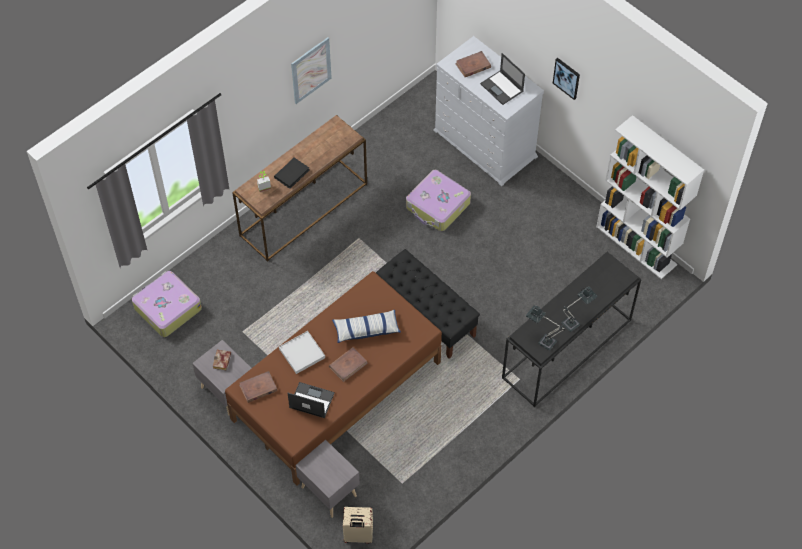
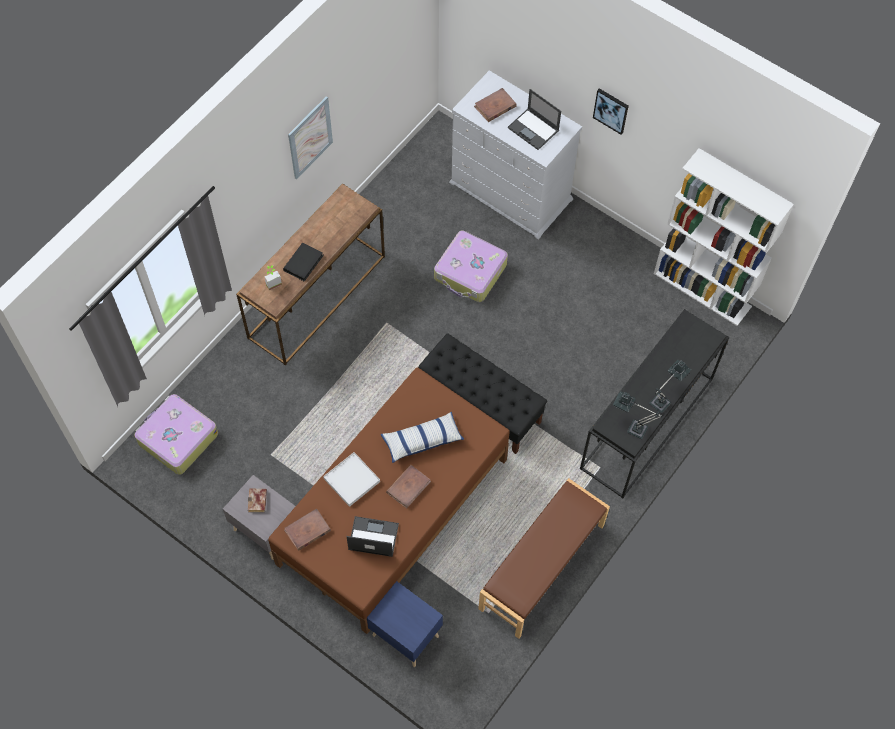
camera: 10 degrees left, 5 degrees up
(329, 490) = (405, 634): grey nightstand -> blue nightstand
(358, 535) = (448, 684): beige suitcase -> none
(455, 453) = (542, 567): none -> brown bench

